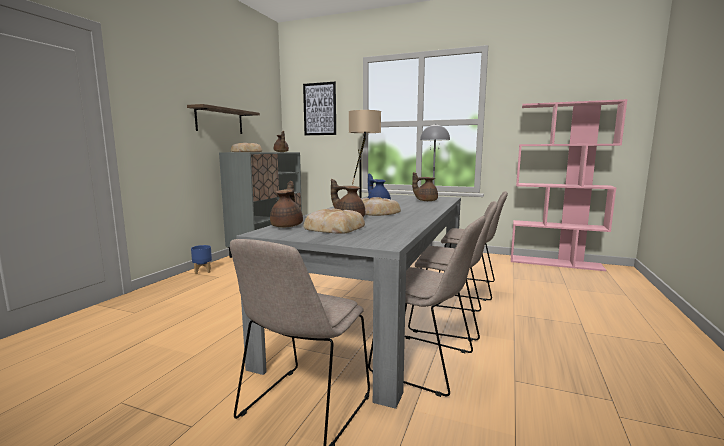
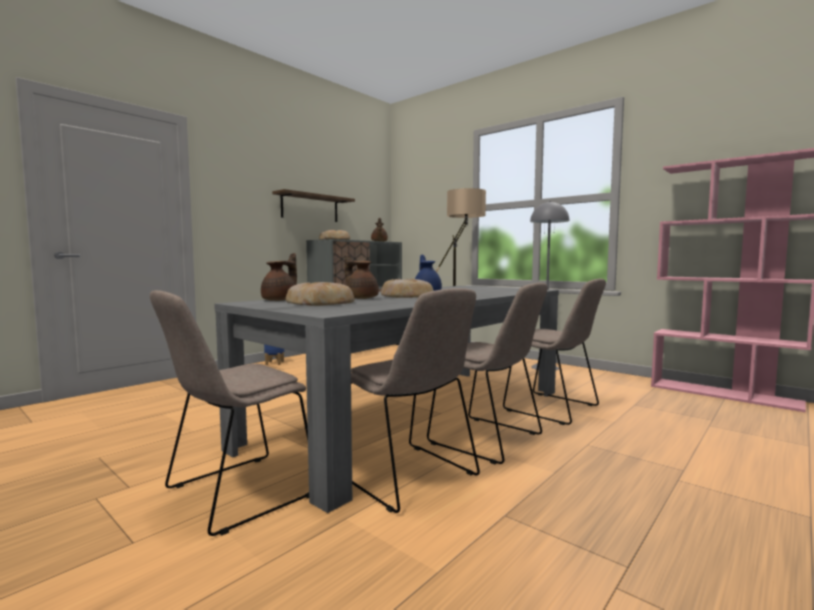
camera: 20 degrees right, 5 degrees down
(320, 109) = (428, 193): picture -> none
(425, 201) = (499, 291): brown teapot -> none

